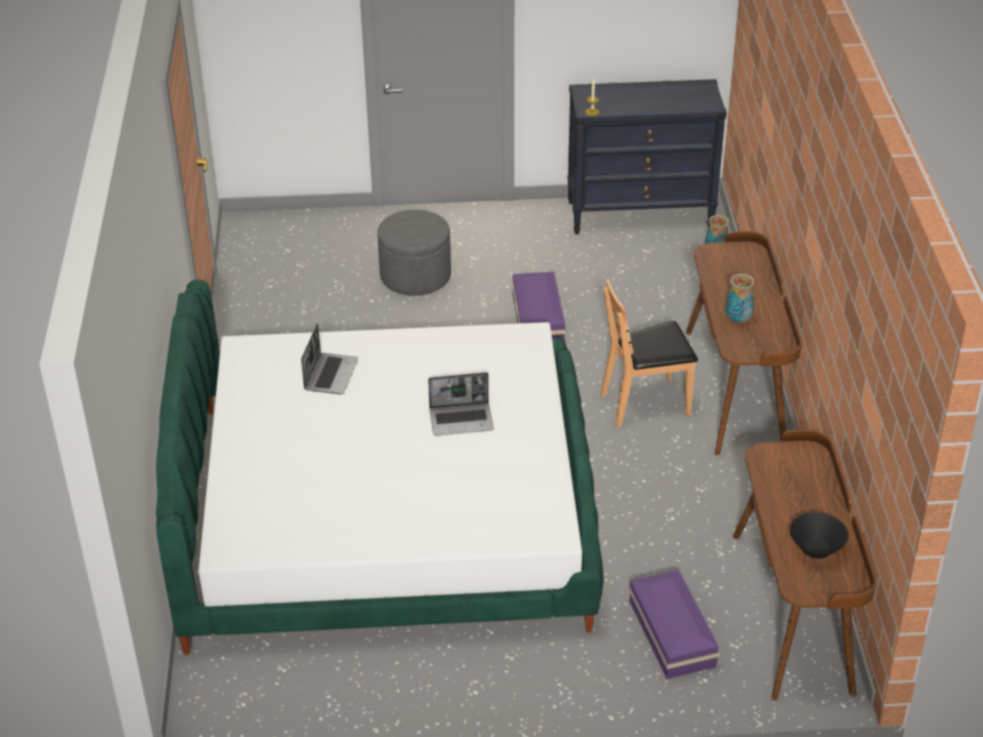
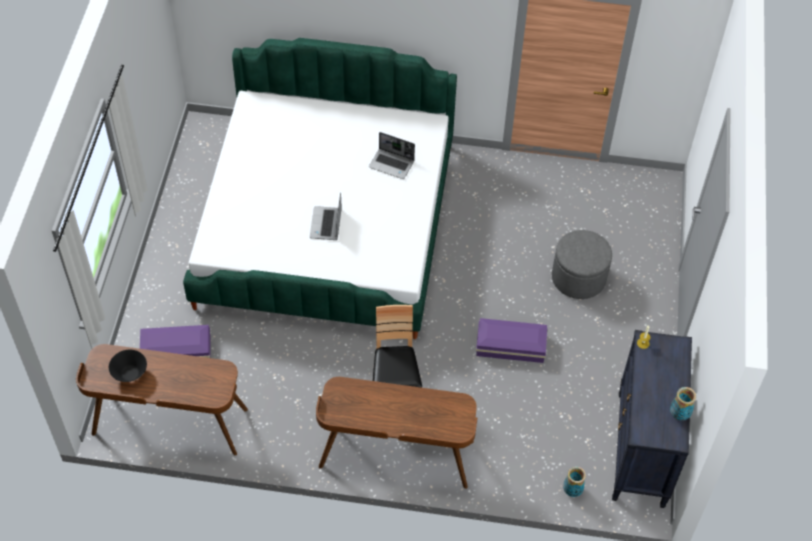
camera: 100 degrees right, 15 degrees up
(738, 320) = (373, 399): vase -> vase (679, 415)

